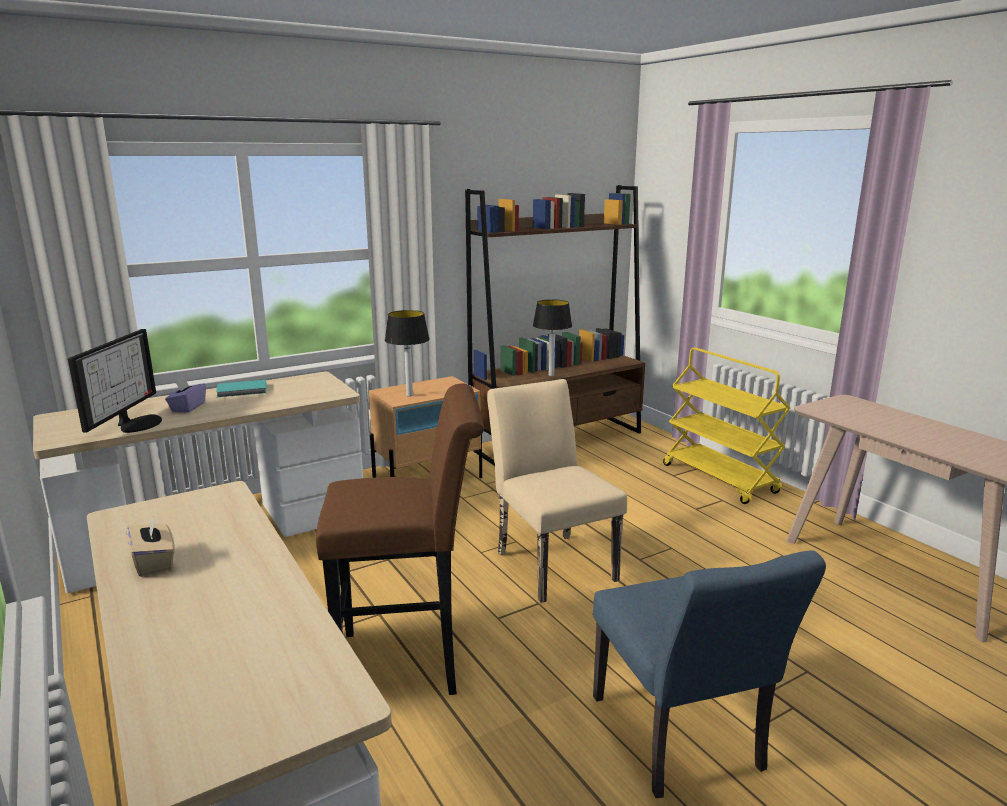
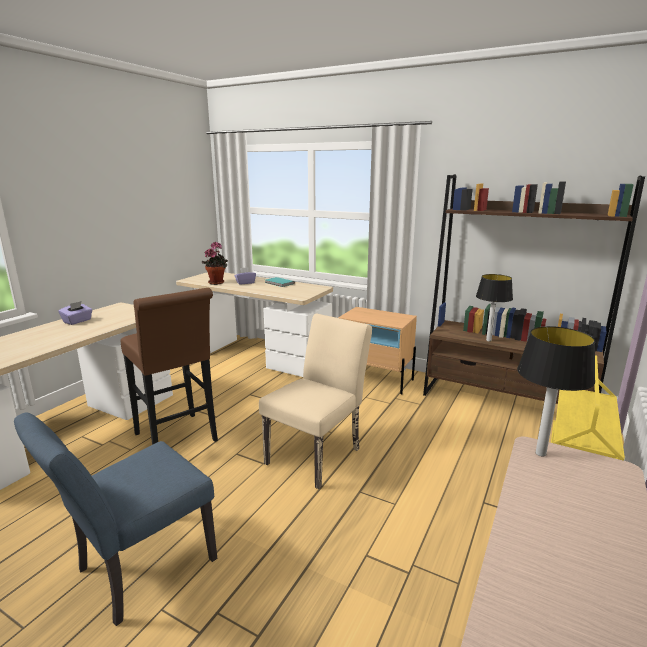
camera: 60 degrees right, 0 degrees up
(136, 423) = (217, 282): monitor -> potted plant
(154, 562) = (77, 321): beige tissue box -> purple tissue box
(409, 395) = (362, 315): table lamp -> table lamp (539, 453)

